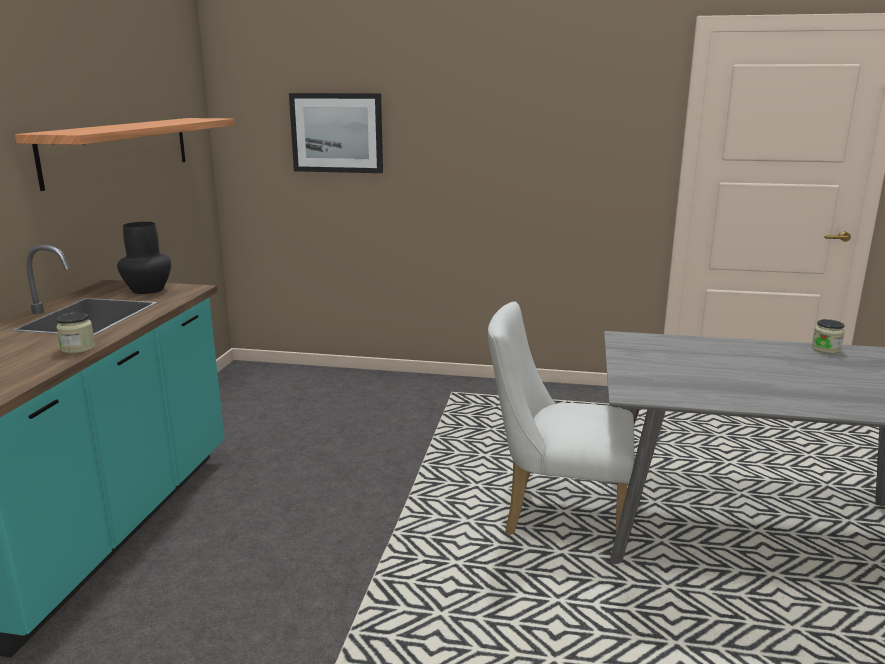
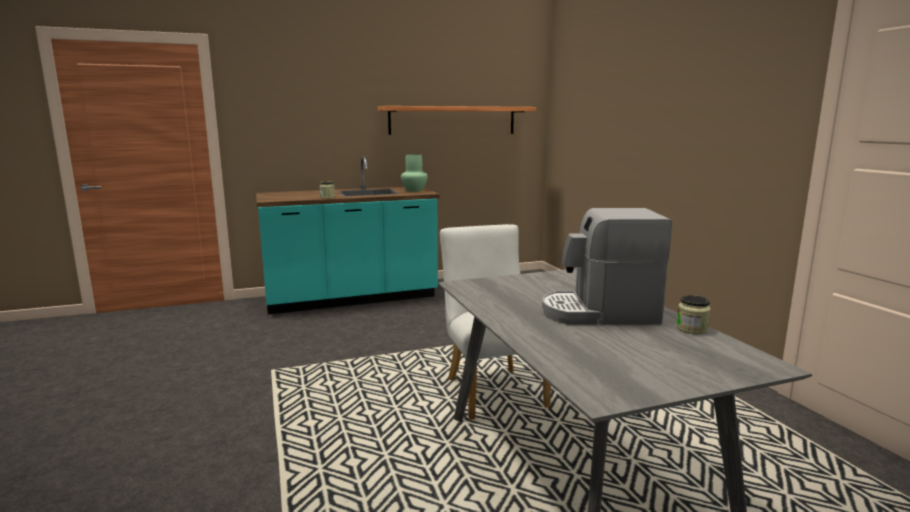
camera: 60 degrees right, 5 degrees down
(147, 290) = (414, 190): black vase -> green vase
(337, 133) = (594, 117): picture -> none
(772, 364) = (599, 313): none -> coffee machine

